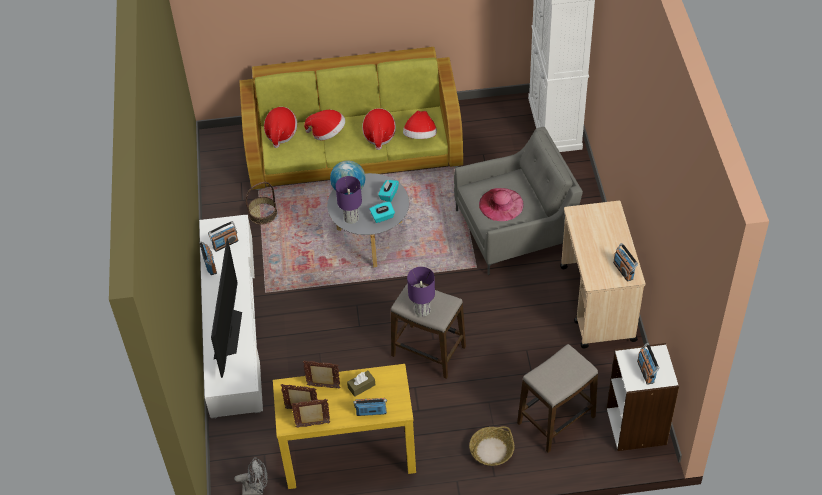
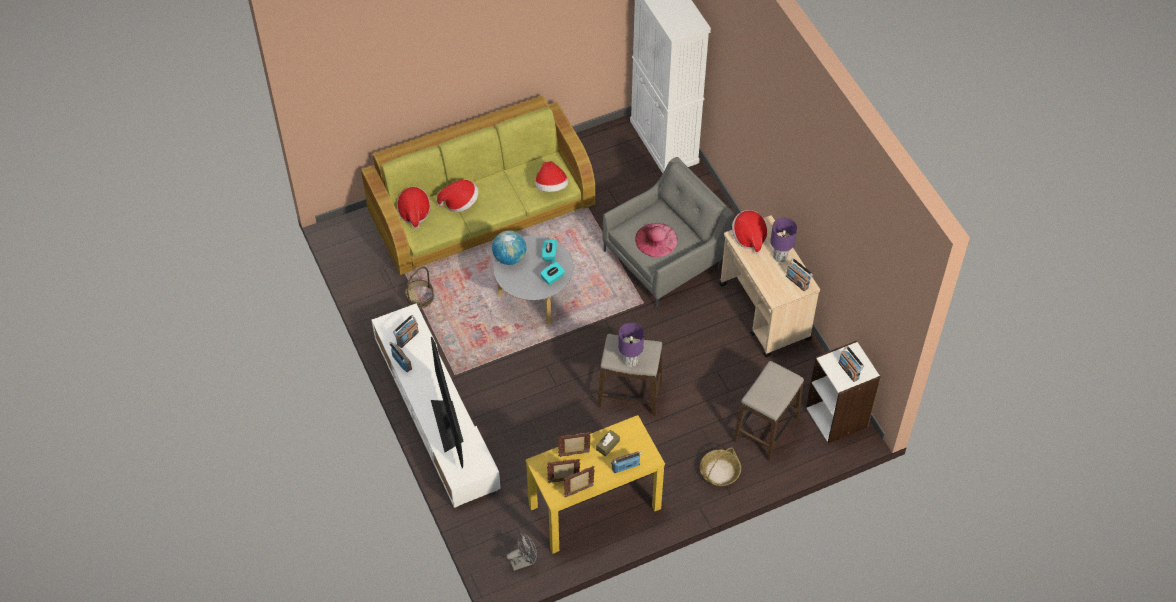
camera: 20 degrees left, 5 degrees up
(351, 218) = (523, 285): purple table lamp -> purple table lamp (780, 256)
(379, 135) = (511, 194): hat -> hat (749, 237)

